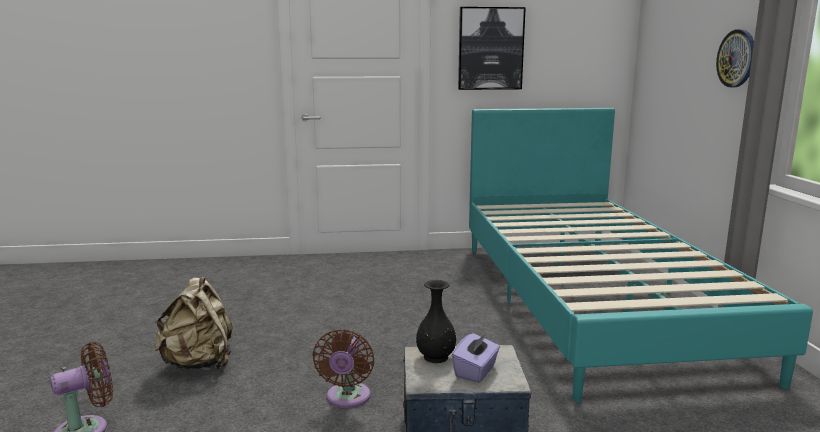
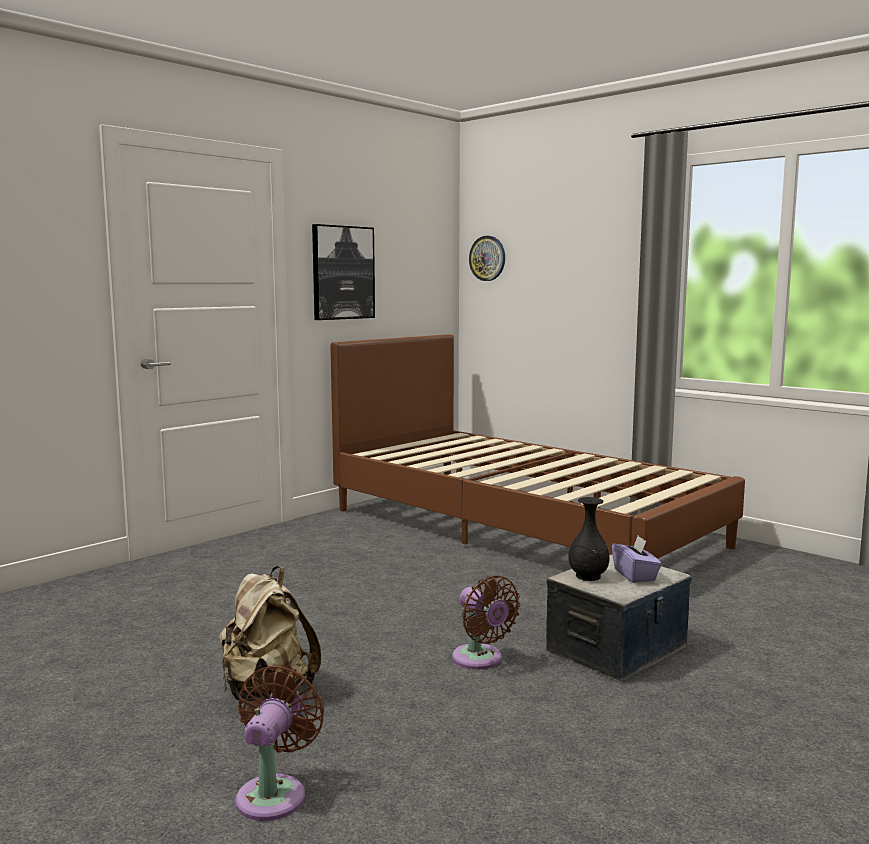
camera: 40 degrees left, 5 degrees down
(589, 300) = (521, 527): turquoise bed -> brown bed
(737, 58) = (607, 282): wall clock -> wall clock (487, 258)

